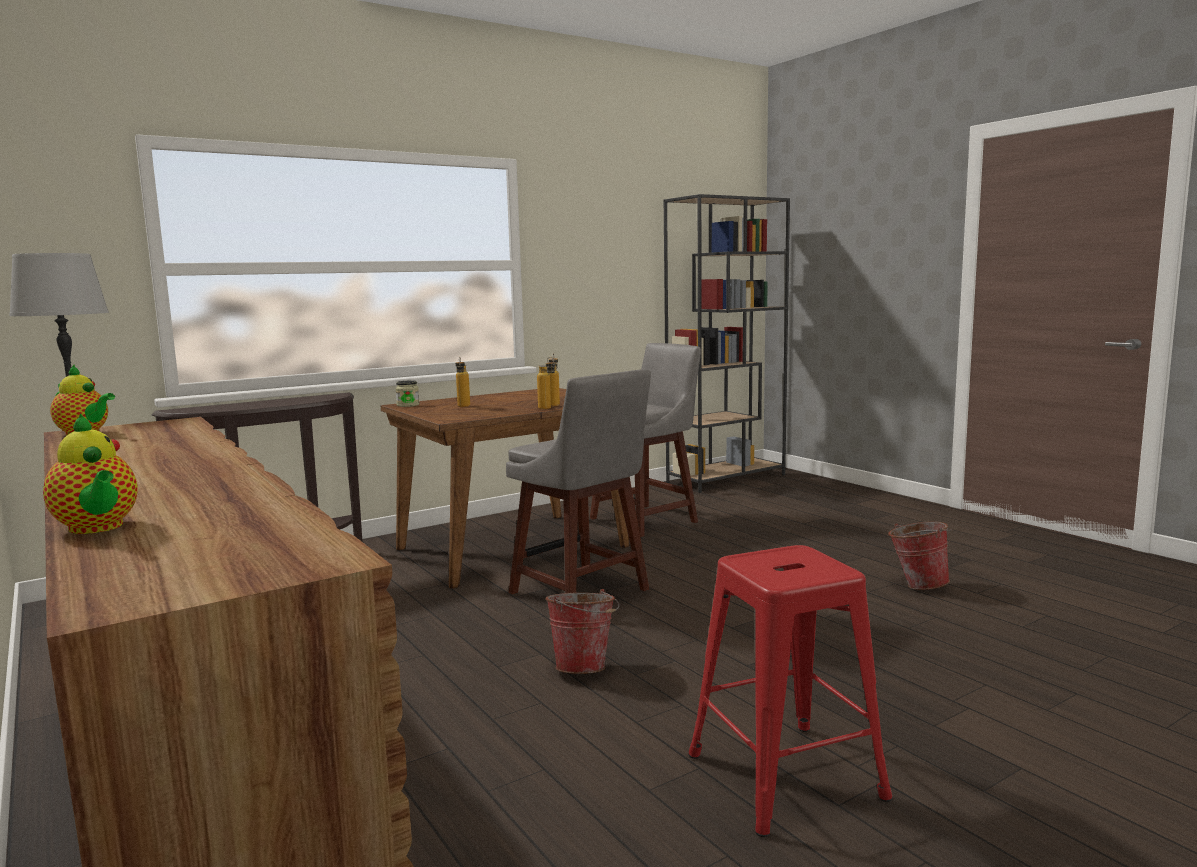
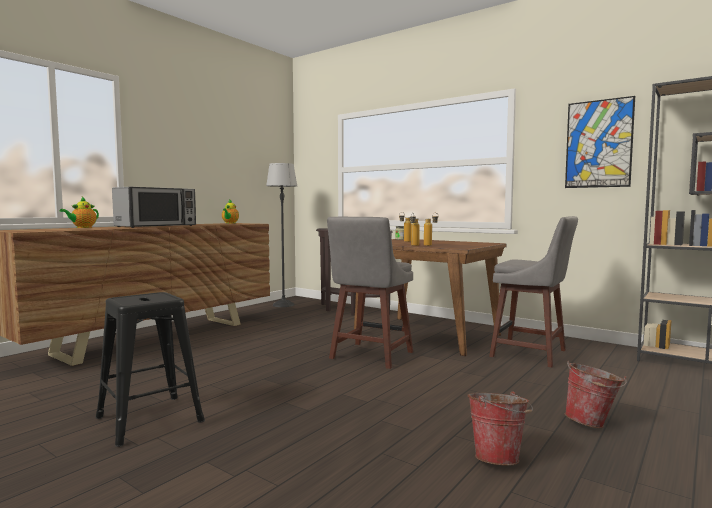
camera: 70 degrees right, 5 degrees down
(166, 472) = (157, 226): none -> microwave
(584, 667) = (269, 368): bucket -> bucket (592, 423)
(612, 250) = (598, 144): none -> picture
(785, 776) = (150, 419): red stool -> black stool

